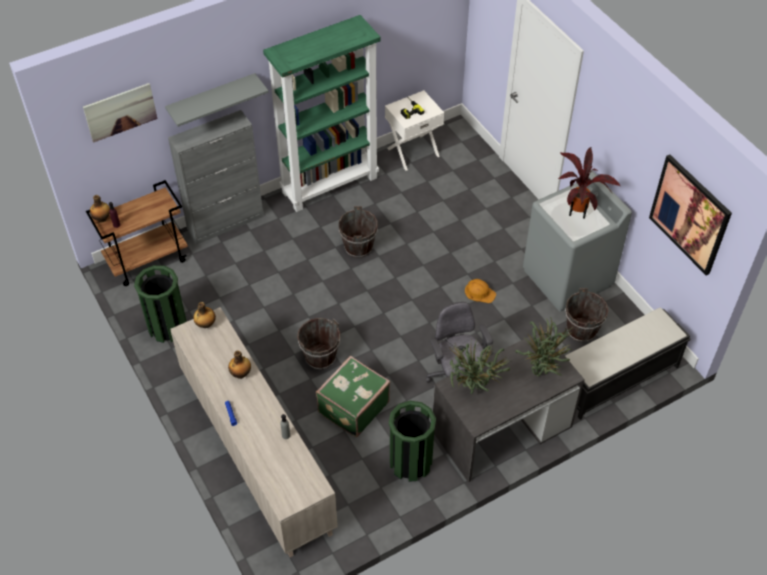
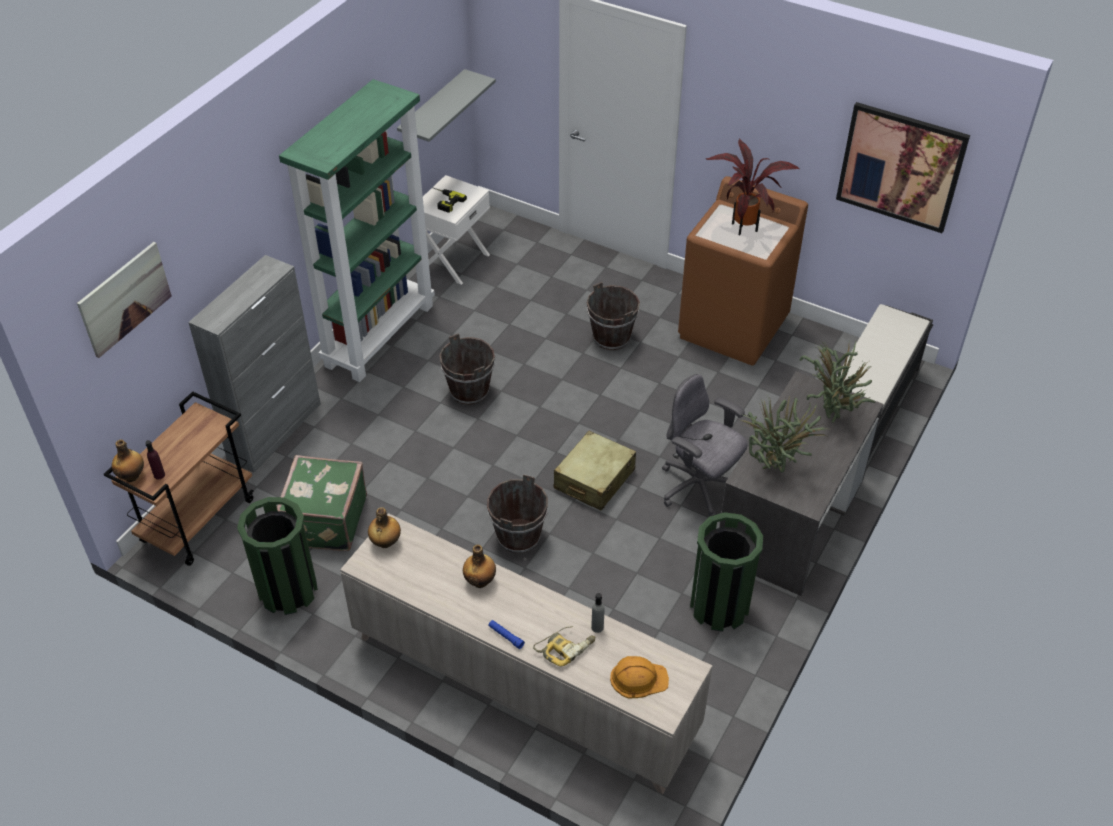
camera: 30 degrees left, 5 degrees down
(212, 99) = (229, 248): grey shelf -> grey shelf (432, 111)
(259, 438) = (565, 647): none -> power drill
(352, 407) = (601, 576): green suitcase -> green suitcase (324, 520)
(394, 342) = (594, 479): none -> beige suitcase
(479, 292) = (650, 382): orange hard hat -> orange hard hat (638, 678)
(567, 278) = (733, 327): grey washing machine -> brown washing machine
(581, 330) = (792, 375): brown bucket -> brown bucket (612, 338)

